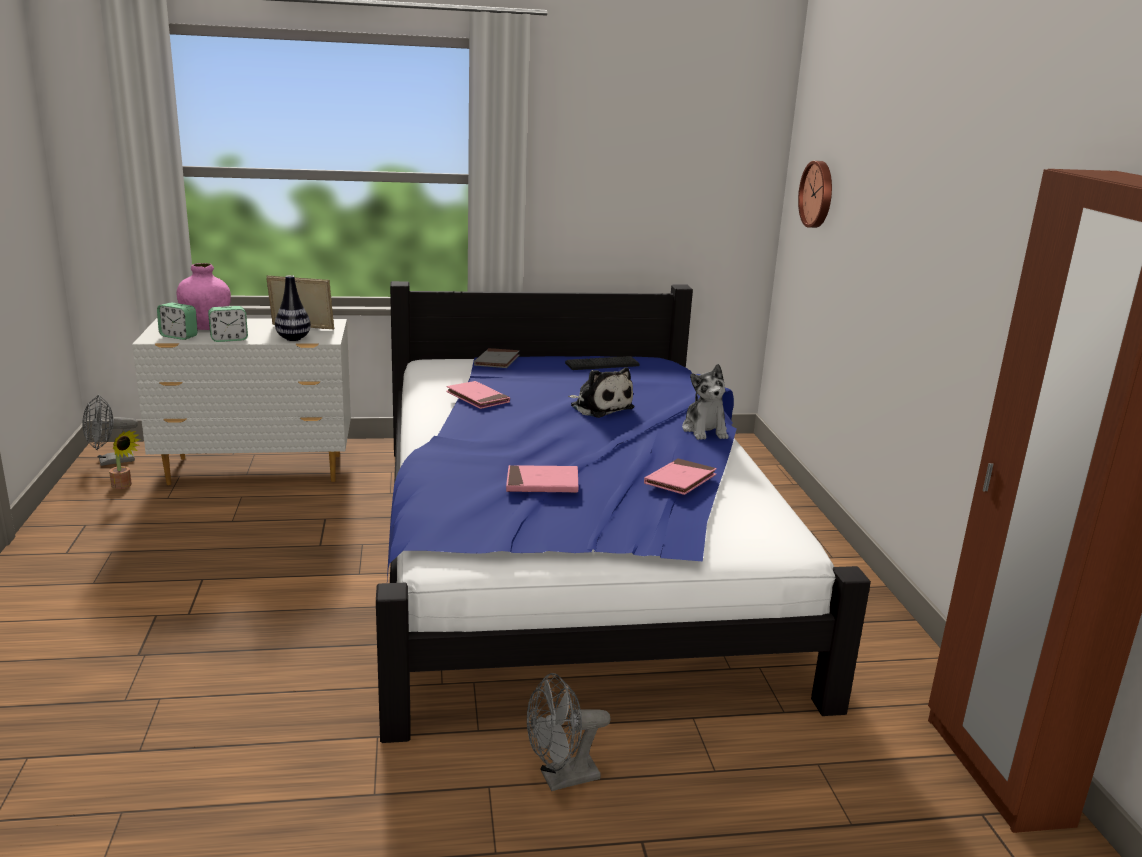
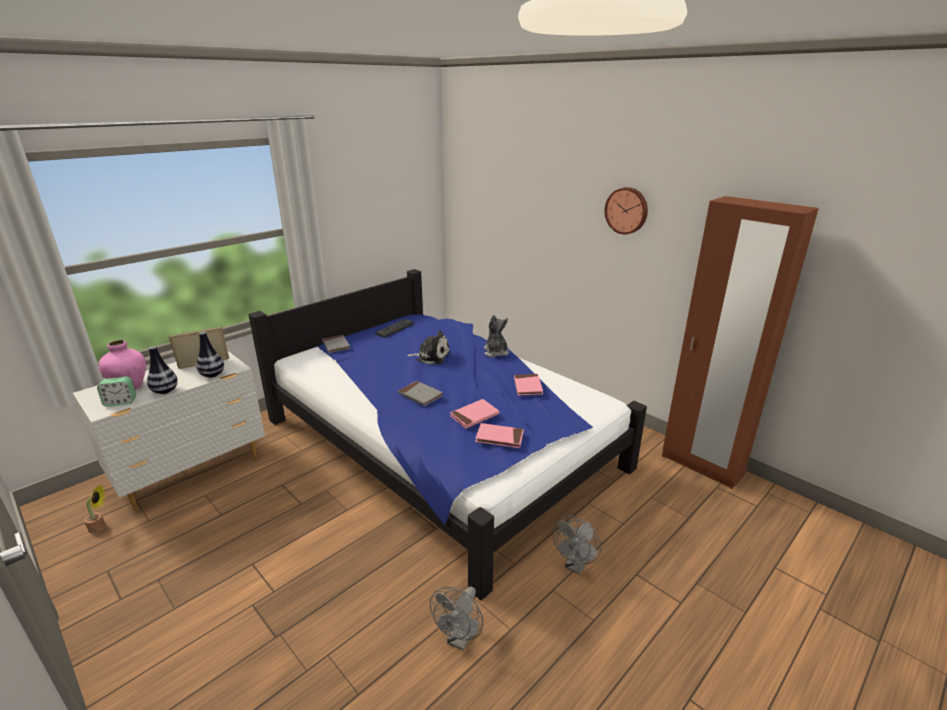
camera: 35 degrees left, 5 degrees up
(110, 461) = (61, 514): grey fan -> grey fan (460, 639)
(229, 339) = (165, 391): alarm clock -> vase
(477, 398) = (361, 374): pink book -> pink book (499, 437)
(509, 439) = (420, 395): none -> grey book
(705, 430) = (496, 352): plush toy -> plush toy turned 150 degrees counterclockwise
(818, 194) = (480, 206): wall clock -> wall clock (627, 210)

